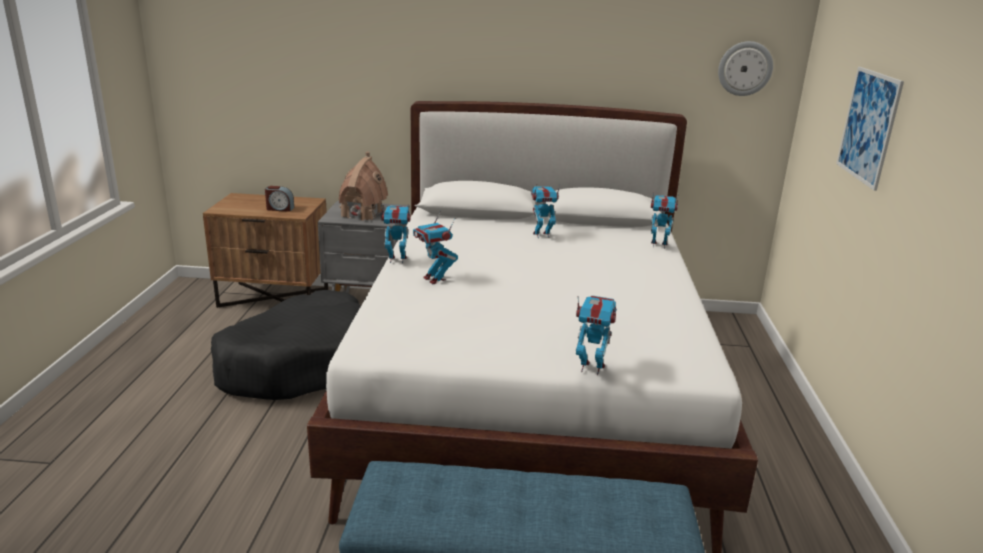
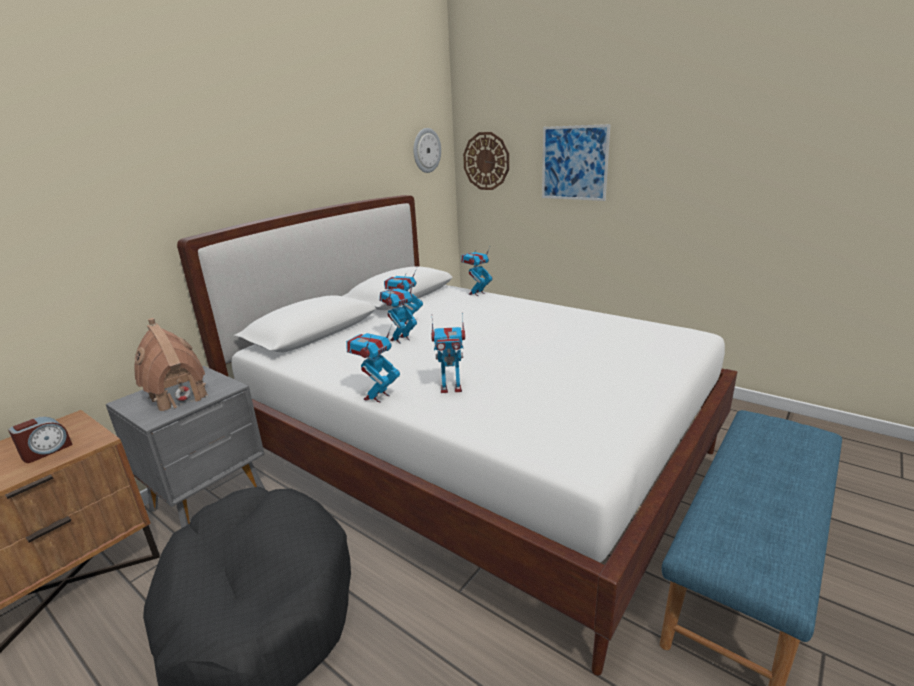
camera: 55 degrees left, 0 degrees up
(591, 368) = (678, 366): toy robot -> toy robot (400, 339)
(817, 97) = (486, 161): none -> wall clock

